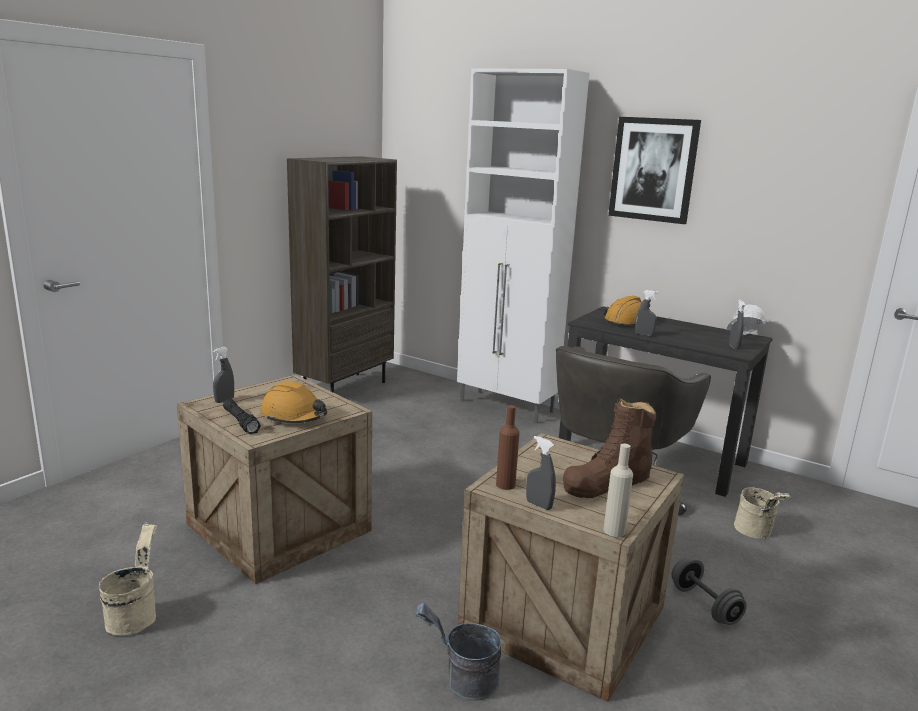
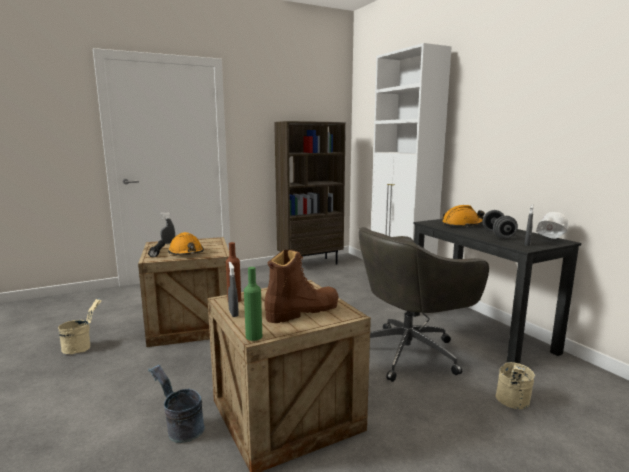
camera: 30 degrees right, 5 degrees down
(607, 482) = (302, 311): brown boot -> brown boot turned 150 degrees clockwise
(614, 531) = (254, 336): beige bottle -> green bottle
(644, 334) = (460, 231): grey spray bottle -> none
(653, 169) = (493, 110): picture -> none
(704, 605) = (403, 439): grey dumbbell -> grey dumbbell (498, 234)

